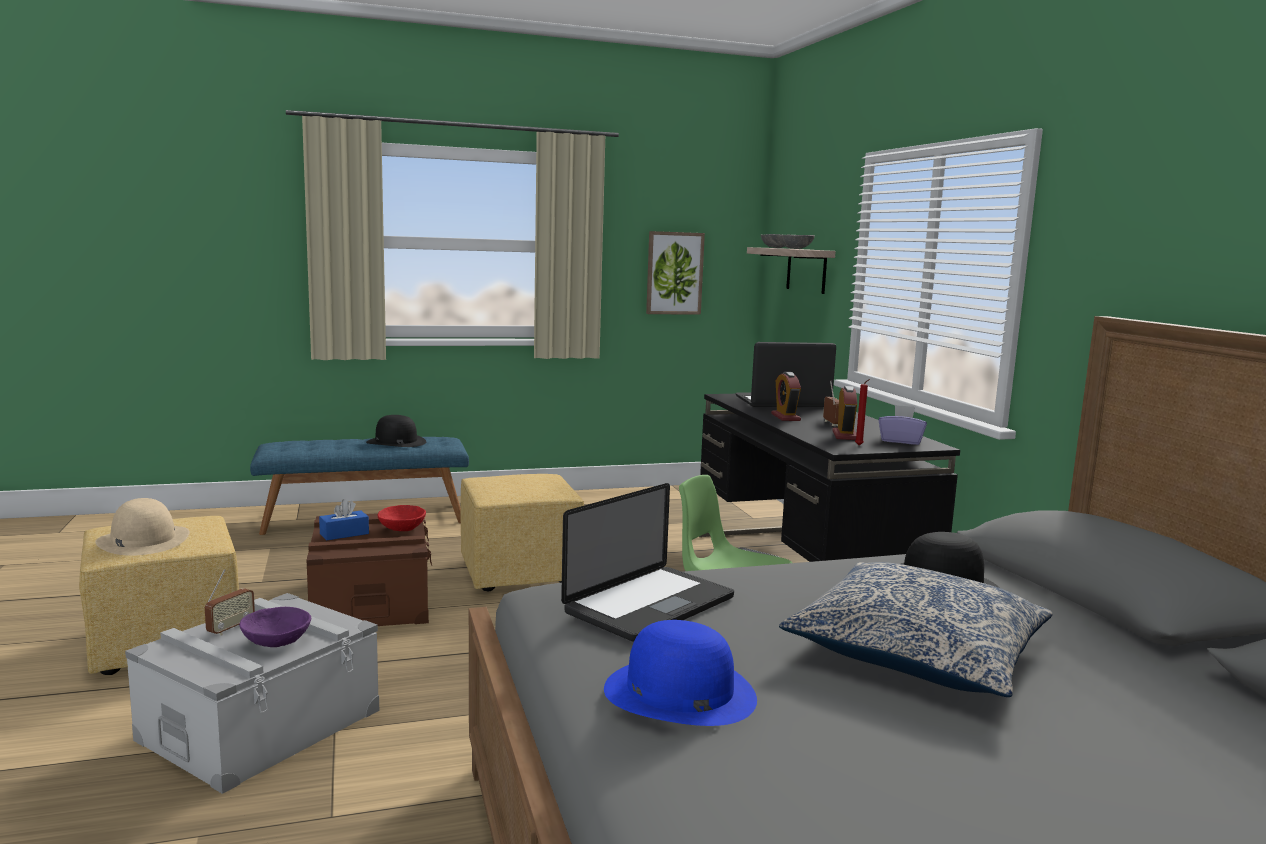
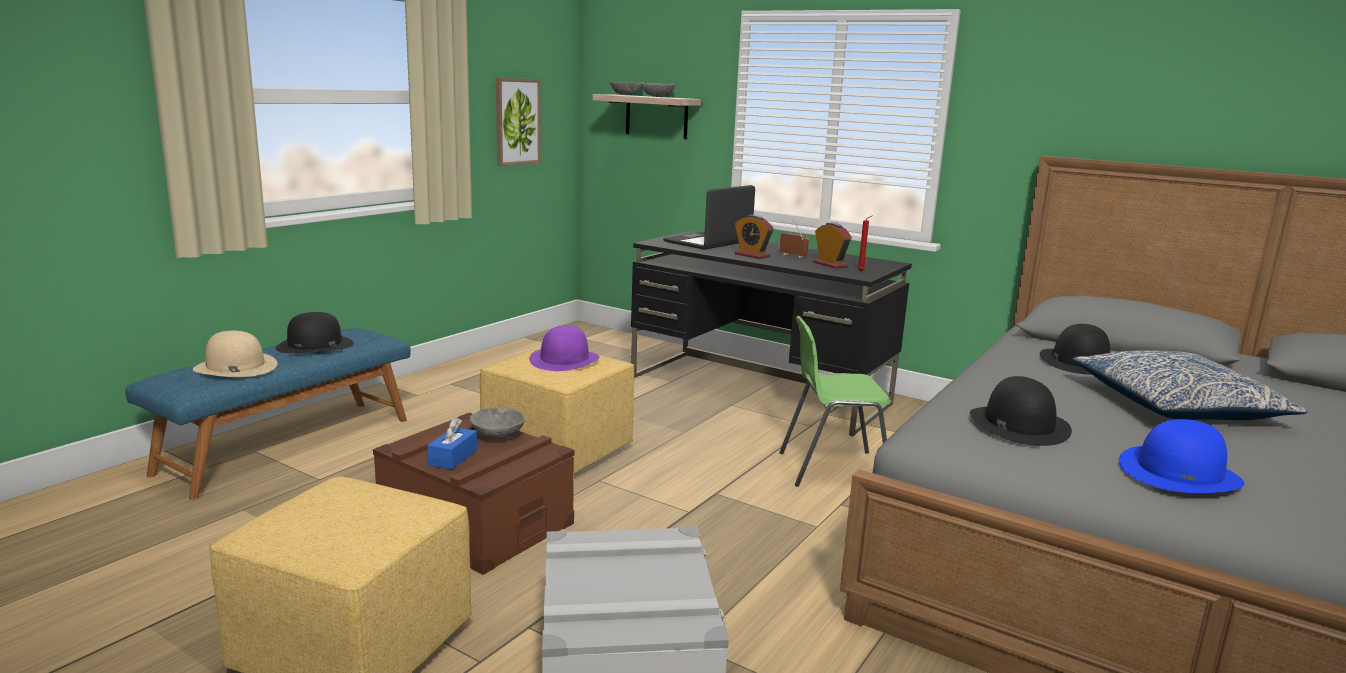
camera: 40 degrees left, 5 degrees up
(143, 540) = (347, 529): beige hat -> beige hat (235, 367)
(230, 628) = (586, 583): radio -> none
(275, 642) = (659, 577): purple bowl -> none
(402, 528) = (497, 435): red bowl -> grey bowl
(528, 484) = (564, 359): none -> purple hat
(650, 605) = (1018, 425): laptop -> black hat
(901, 441) = (868, 263): purple tissue box -> none

